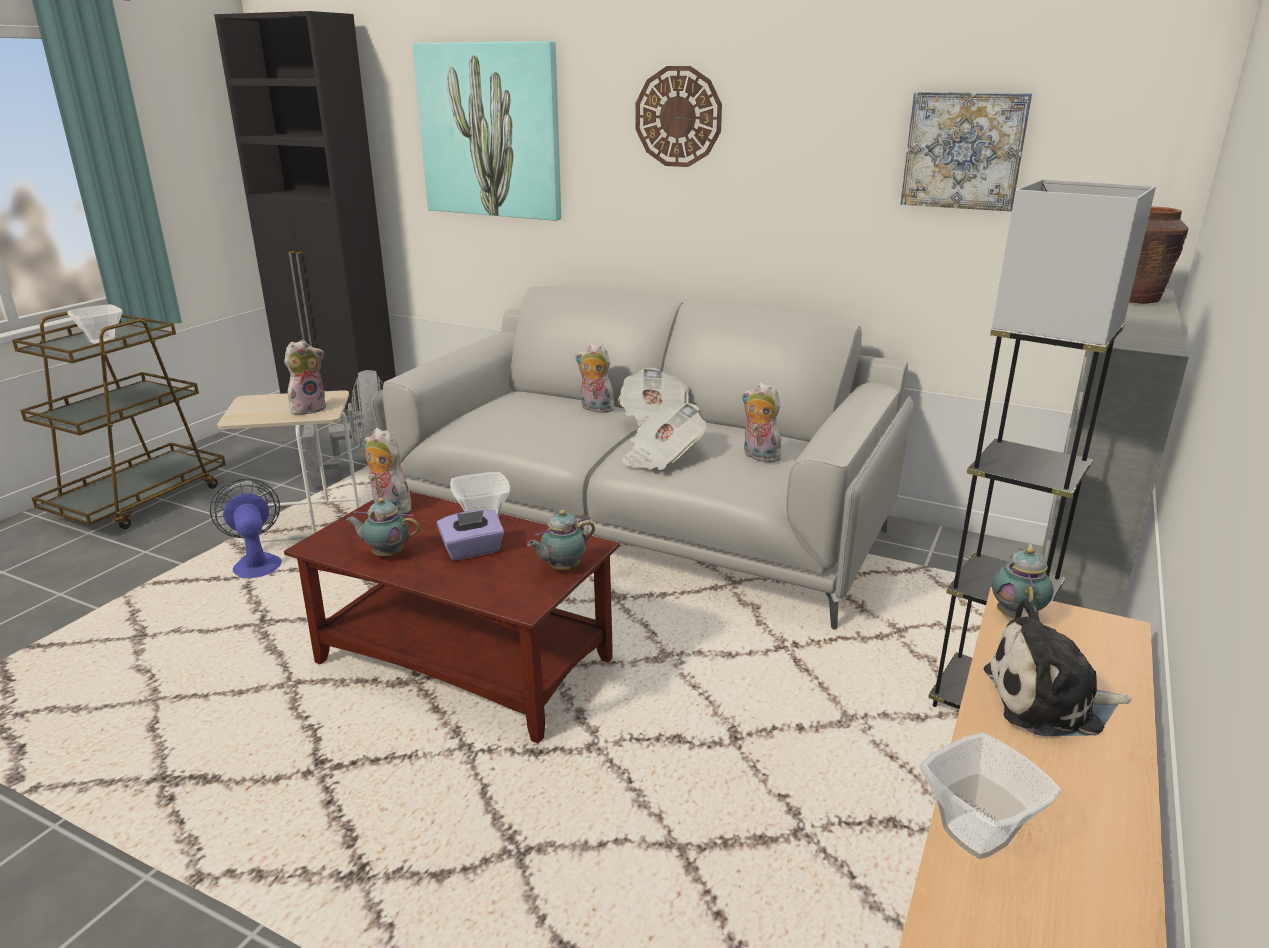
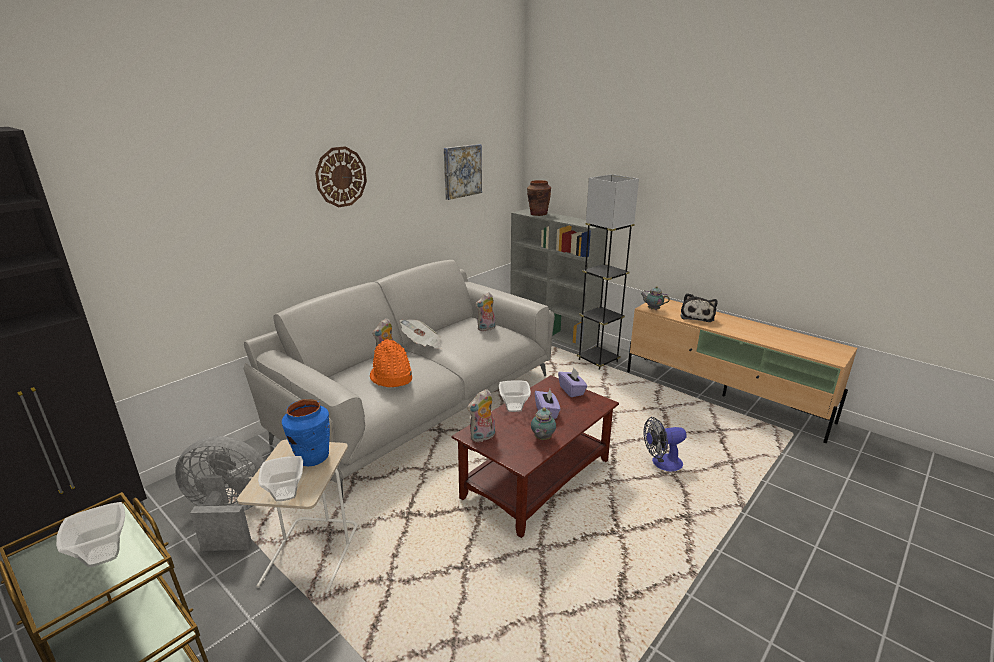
camera: 75 degrees left, 0 degrees up
(256, 563) = (367, 580): fan -> fan (661, 464)
(309, 408) = (312, 457): plush toy -> blue vase
(490, 131) = (199, 212): picture -> none
(528, 419) = (391, 378): none -> orange hat
(562, 568) = (572, 390): teapot -> purple tissue box
(662, 457) = (469, 350): newspaper -> none
(973, 833) = (753, 337): bowl -> bowl (284, 494)

